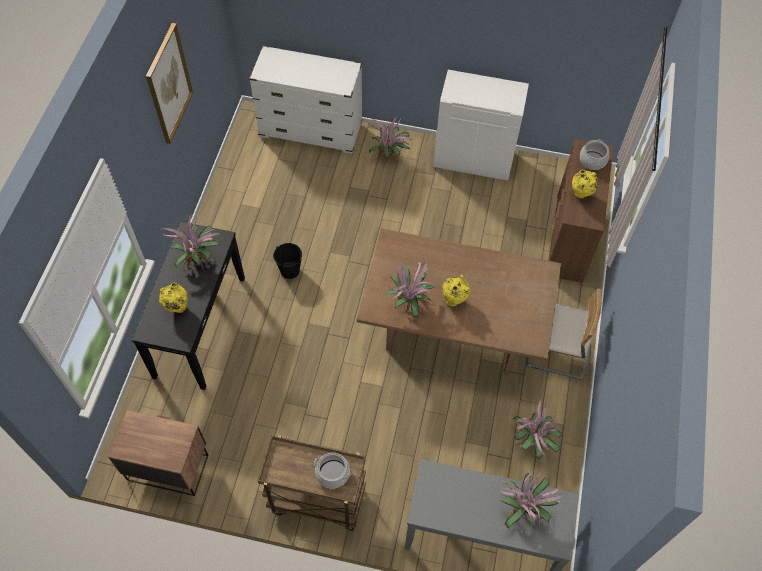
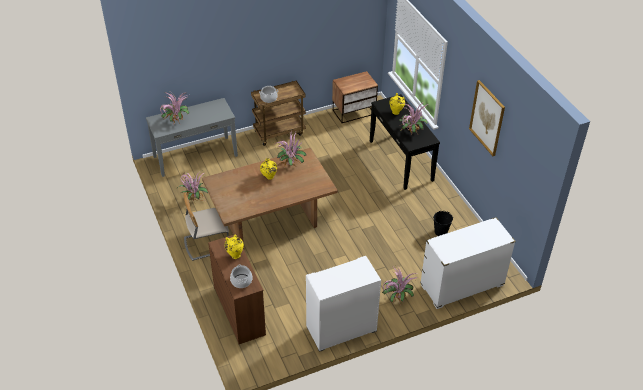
camera: 145 degrees right, 15 degrees down
(290, 270) = (385, 205): black bucket -> black bucket (441, 232)

